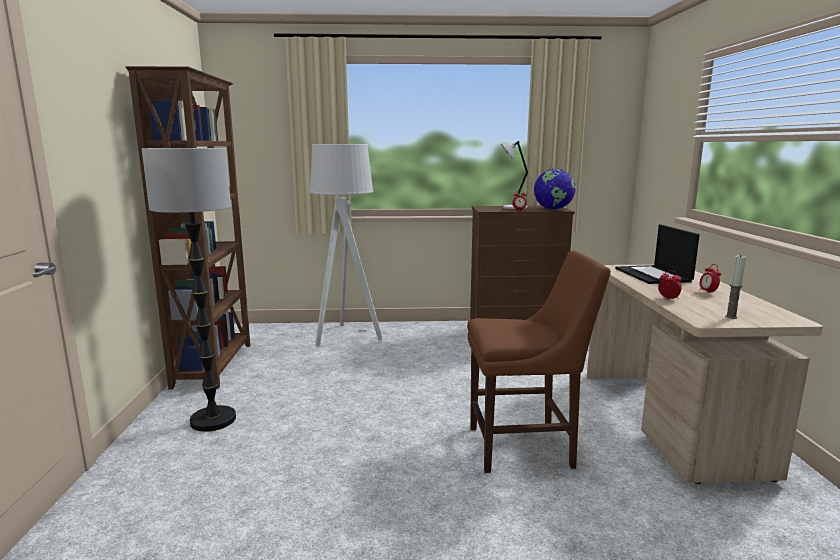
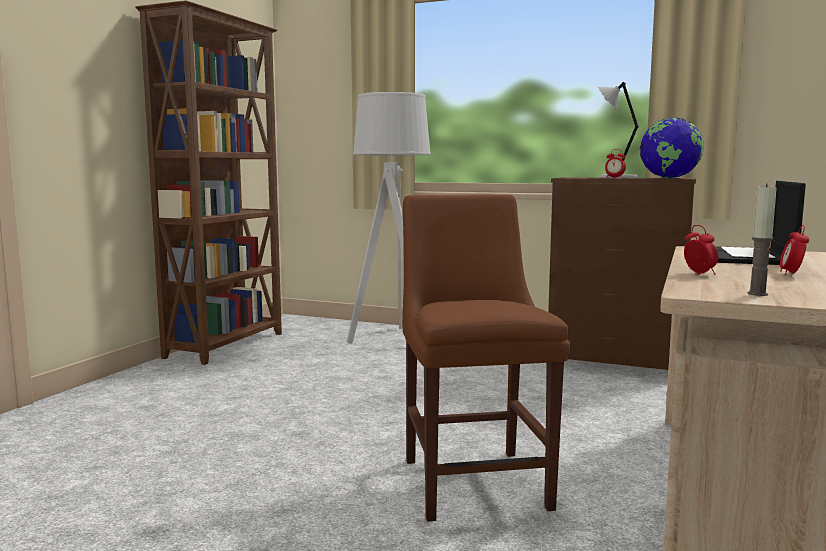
camera: 25 degrees right, 5 degrees down
(213, 420) = (166, 389): floor lamp -> none
(526, 447) = (474, 479): brown chair -> brown chair turned 120 degrees counterclockwise

